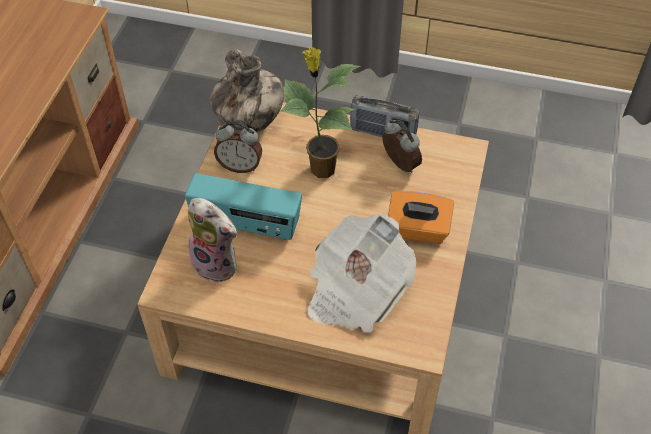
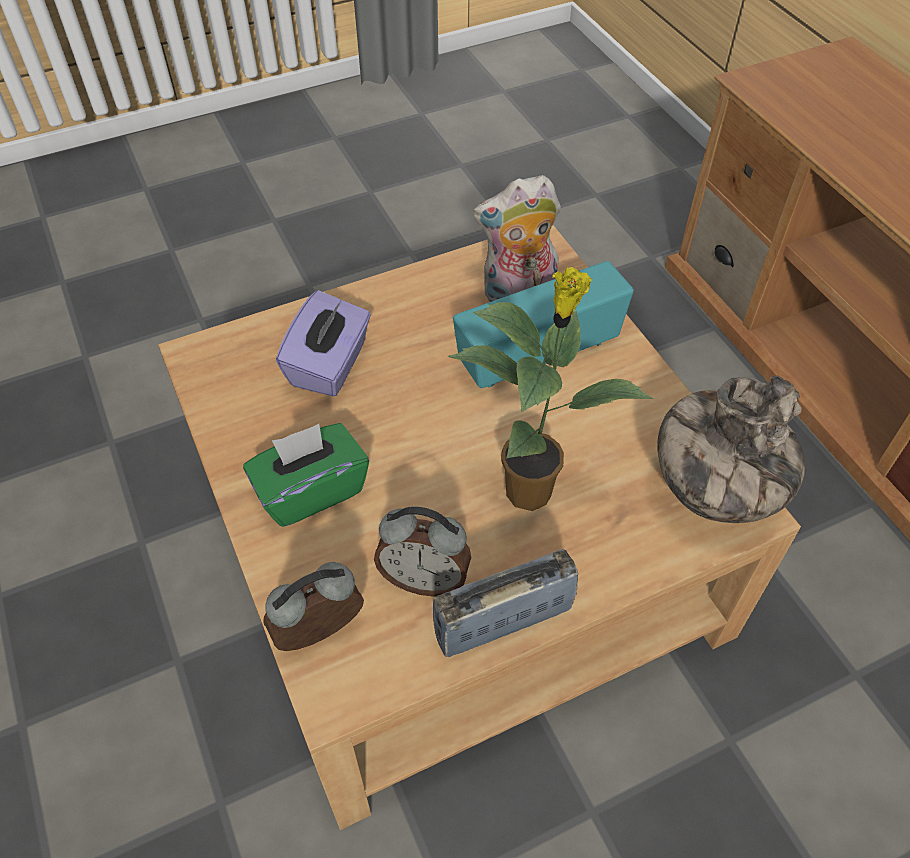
camera: 140 degrees right, 0 degrees up
(240, 166) = (638, 418): alarm clock -> alarm clock (321, 635)
(355, 290) = (330, 365): newspaper -> purple tissue box
(418, 230) = (311, 490): orange tissue box -> green tissue box

